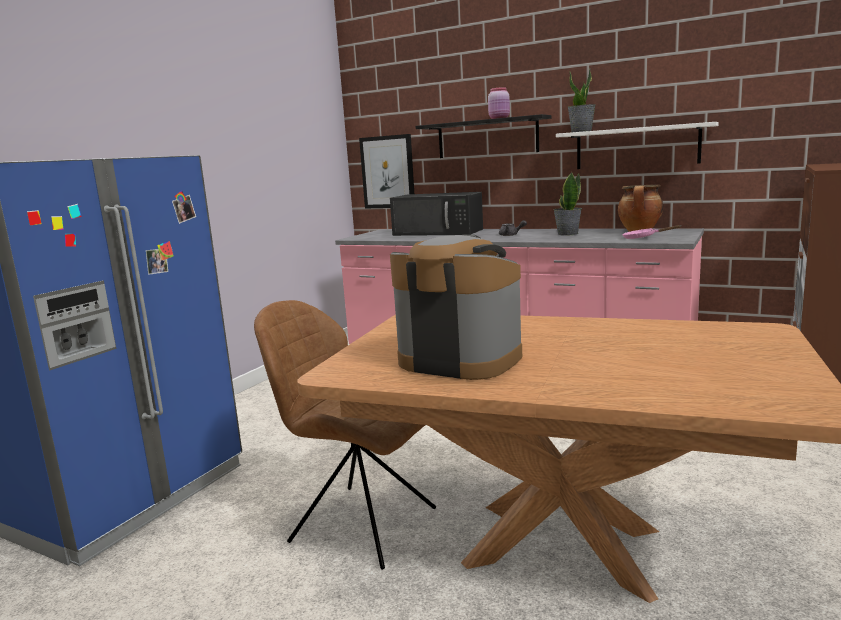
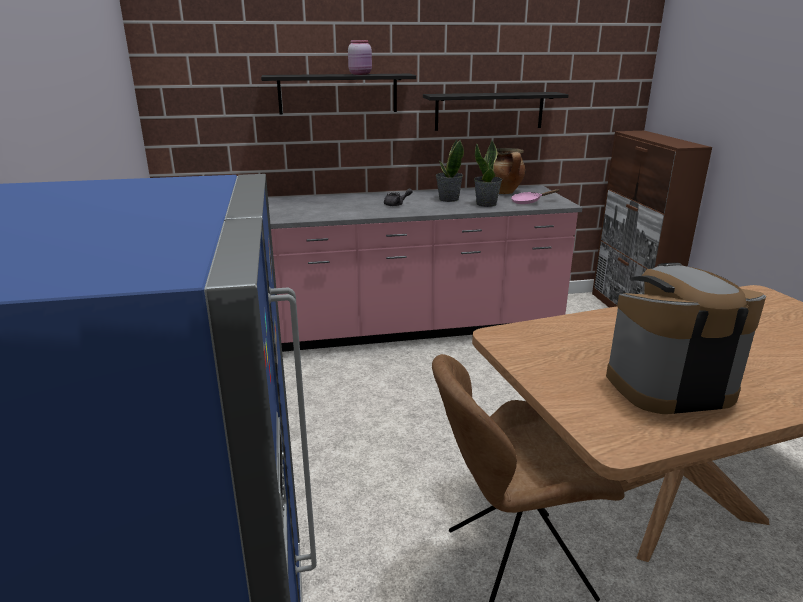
camera: 40 degrees left, 10 degrees up
(388, 172) = (205, 129): picture -> none
(439, 232) = (299, 203): black microwave -> none
(581, 131) = (447, 94): potted plant -> potted plant (486, 204)
(636, 147) = (489, 111): white shelf -> black shelf

